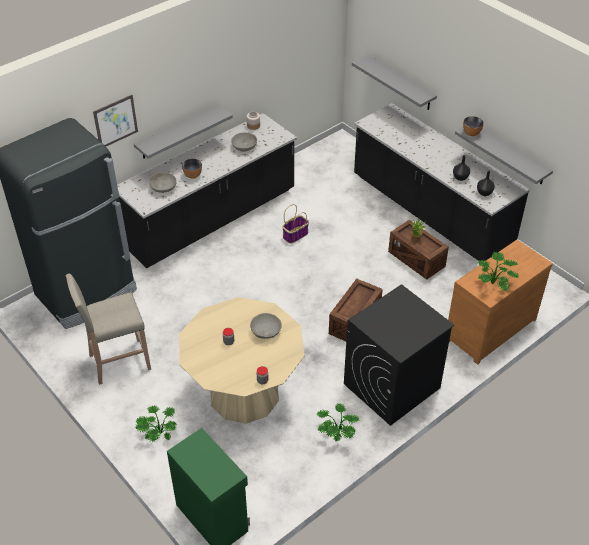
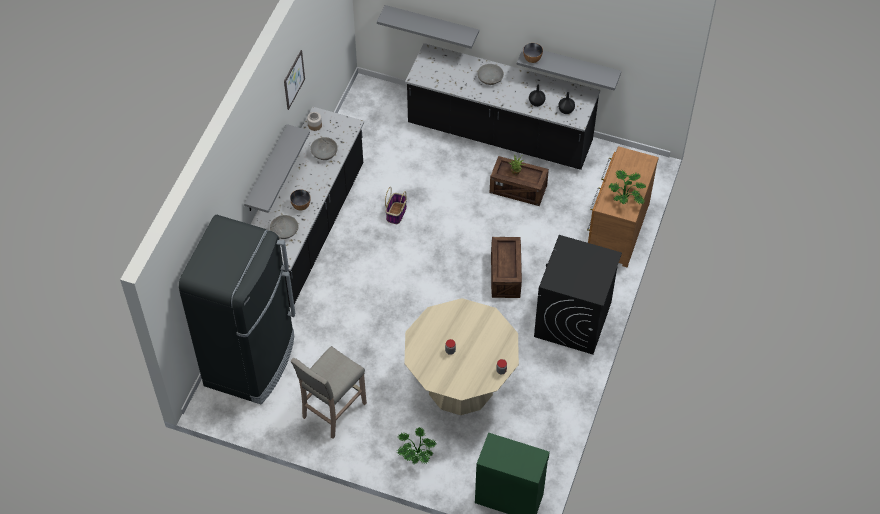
camera: 30 degrees left, 10 degrees up
(115, 121) = (233, 194): picture -> picture (294, 79)
(266, 331) = (473, 327): grey bowl -> grey bowl (490, 79)
(337, 433) = (557, 382): potted plant -> none

